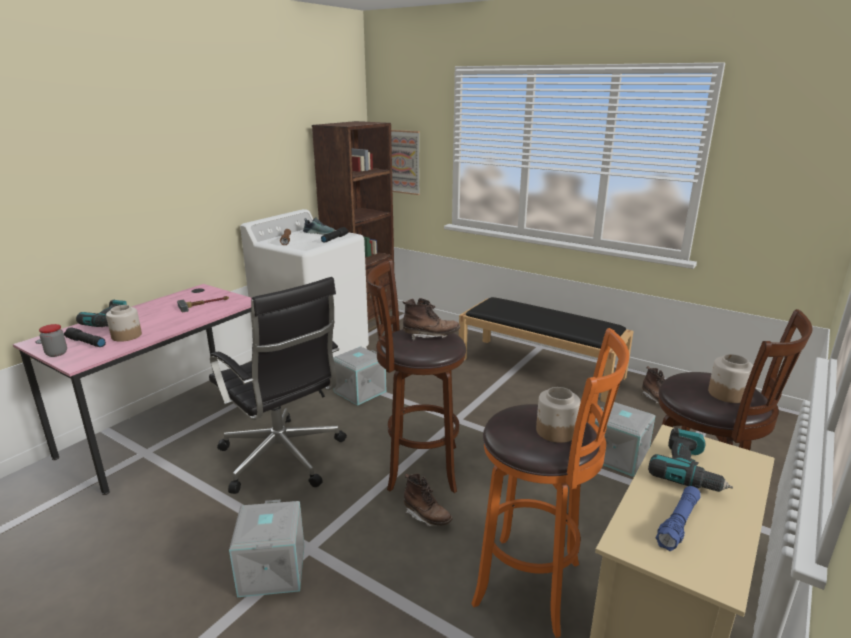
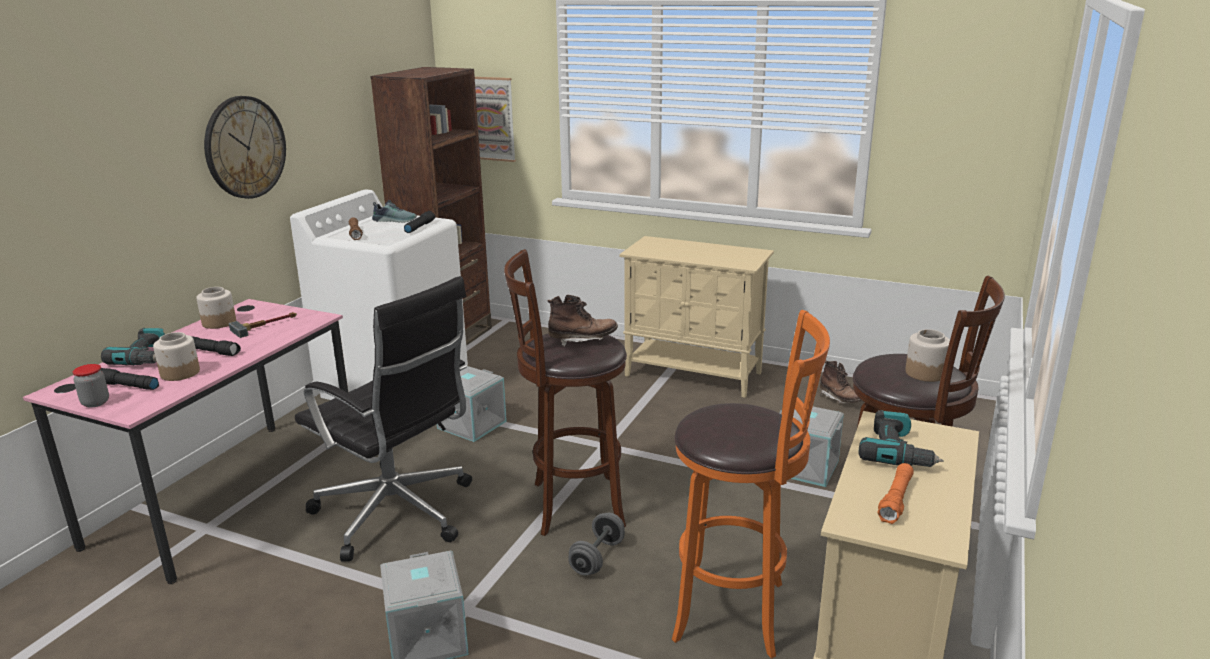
camera: 10 degrees left, 0 degrees up
(157, 321) = (212, 351): none -> black flashlight
(206, 171) = (245, 147): none -> wall clock
(427, 516) = (597, 557): brown boot -> grey dumbbell
(540, 368) = (694, 374): black bench -> beige cabinet
(556, 431) = (756, 428): jar -> jar (218, 323)
(678, 523) = (895, 500): blue flashlight -> orange flashlight

